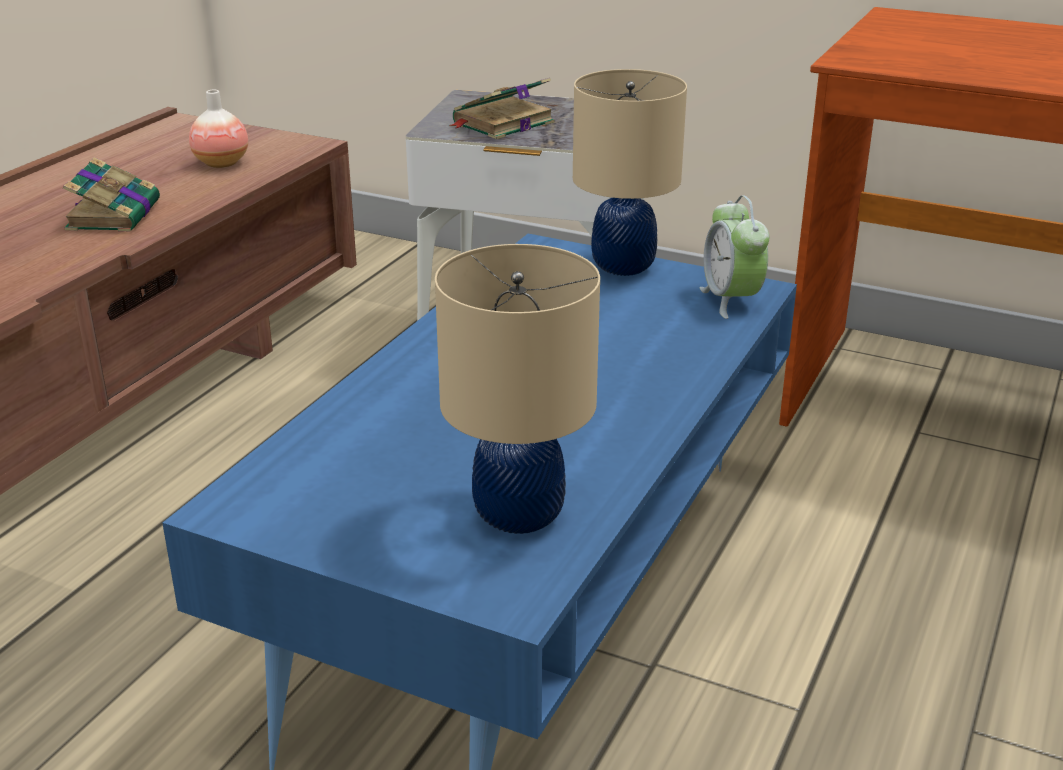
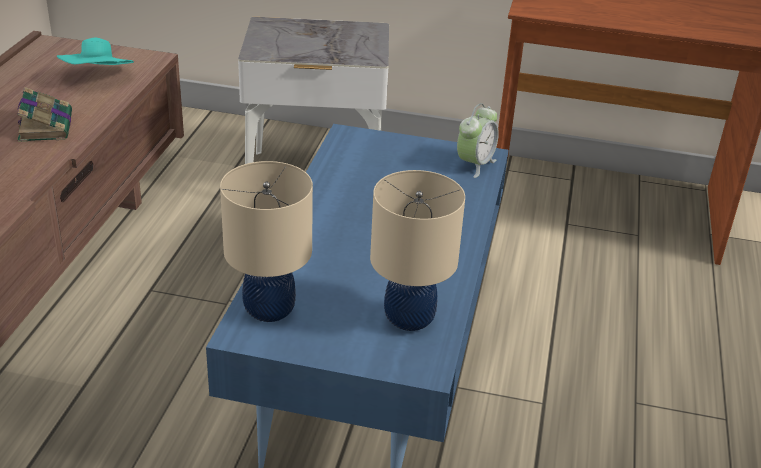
camera: 15 degrees left, 5 degrees up
(221, 163) = (98, 78): vase -> turquoise hat
(501, 124) = (297, 45): book -> none
(626, 268) = (404, 145): beige table lamp -> beige table lamp (272, 311)
(731, 300) = (475, 165): alarm clock -> alarm clock turned 120 degrees counterclockwise

